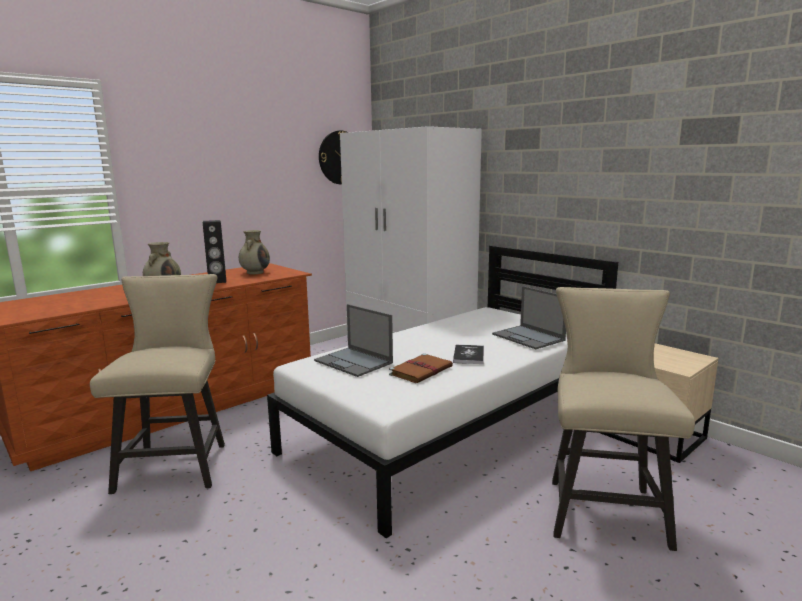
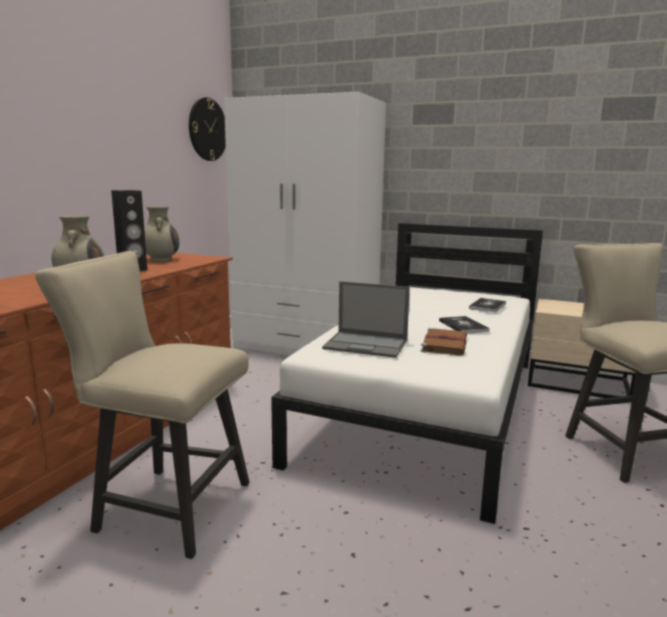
camera: 25 degrees left, 0 degrees up
(176, 463) = (164, 506): beige chair -> beige chair turned 45 degrees counterclockwise
(529, 337) = (487, 306): laptop -> book

